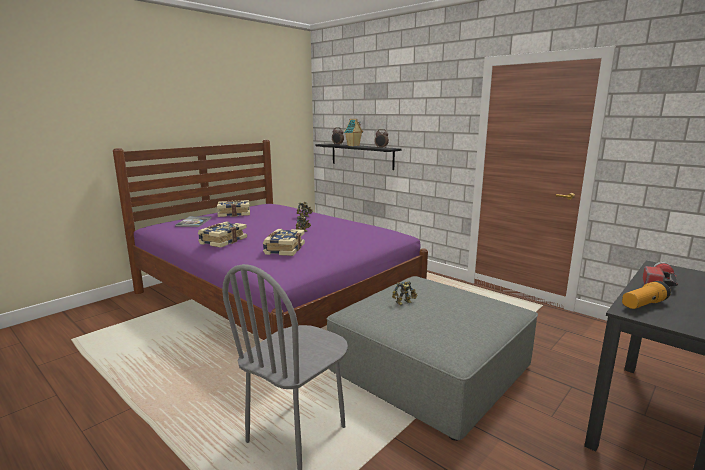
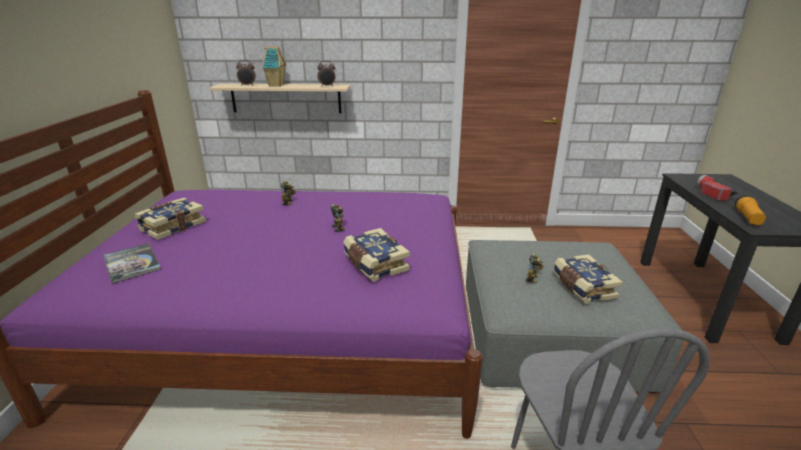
camera: 40 degrees left, 10 degrees up
(222, 241) = (263, 282): book -> book (582, 287)
(362, 156) = (286, 98): black shelf -> beige shelf

